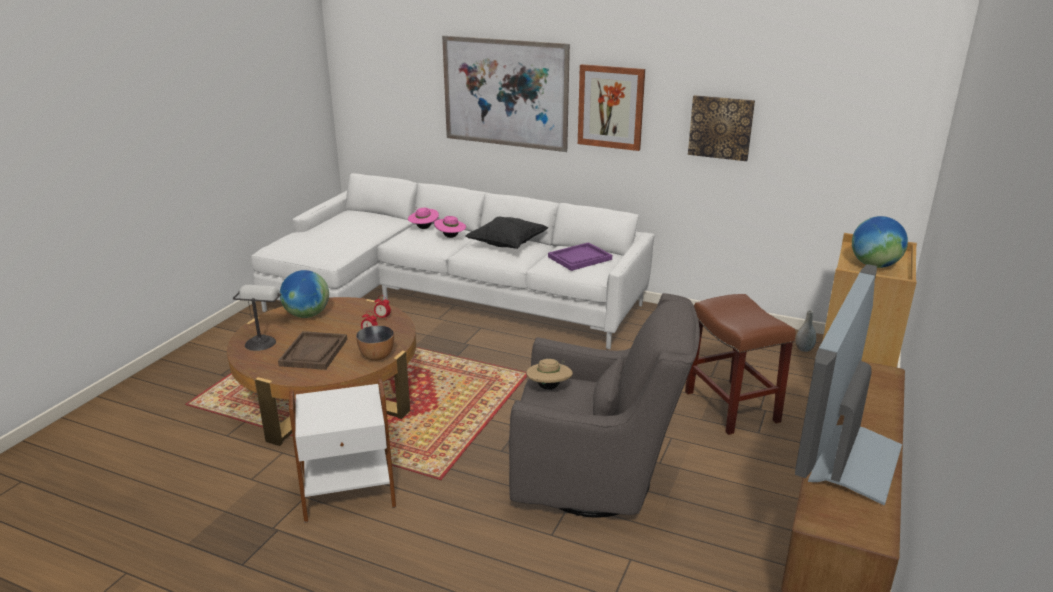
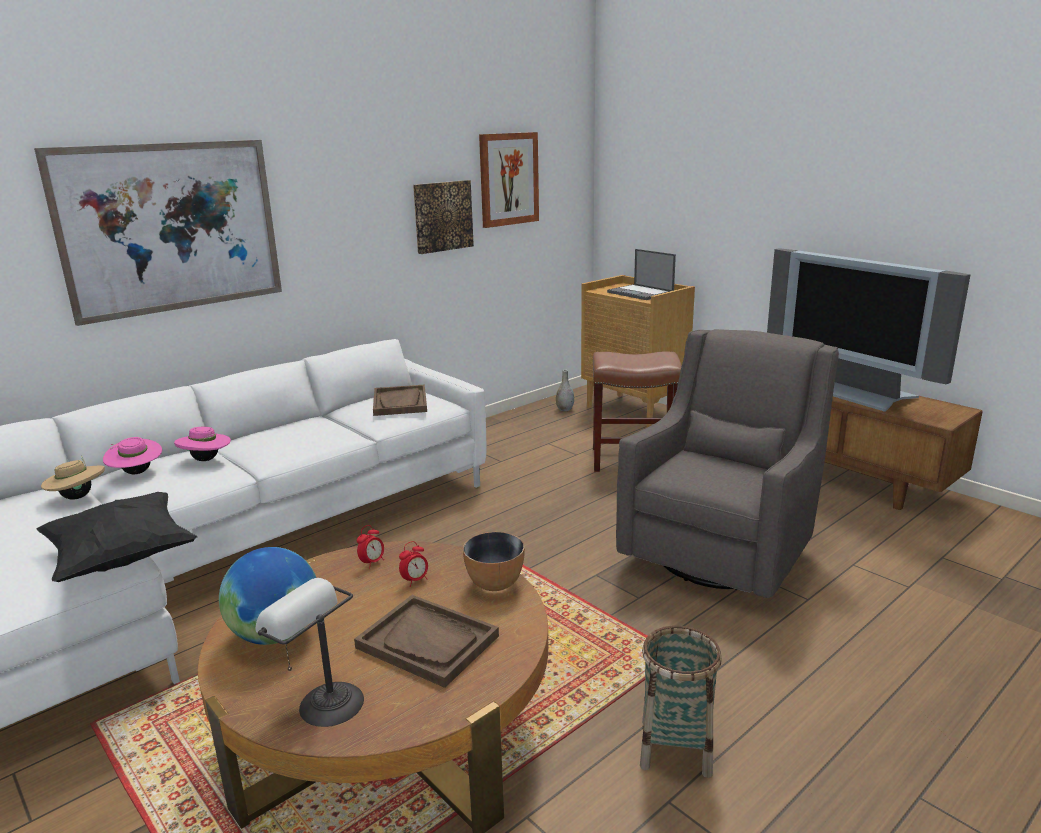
camera: 65 degrees left, 5 degrees down
(349, 492) = (675, 747): white side table -> basket
(507, 245) = (297, 431): black pillow -> black pillow (121, 558)
(549, 387) = (687, 474): beige hat -> beige hat (78, 497)
(579, 258) = (400, 402): purple tray -> brown tray
(611, 107) = (326, 217): picture -> picture (508, 179)
(874, 265) = (641, 293): globe -> laptop

